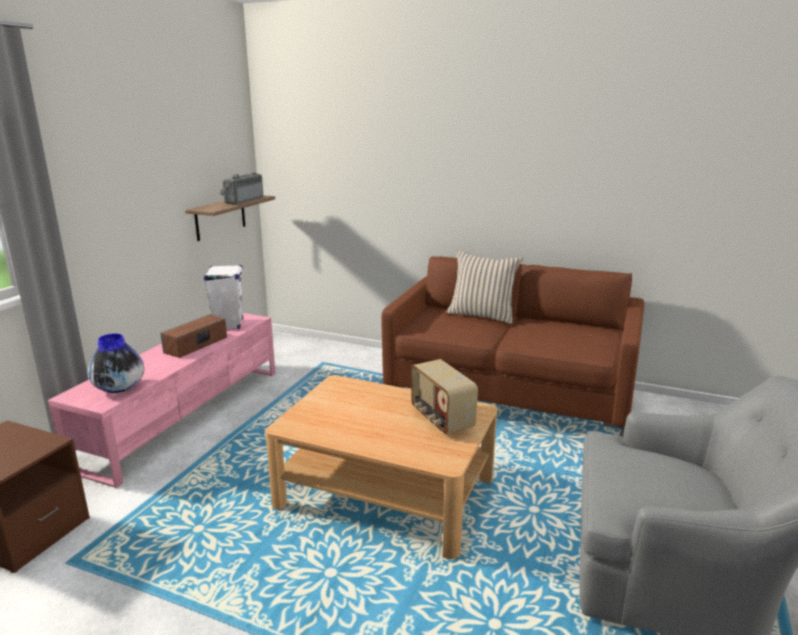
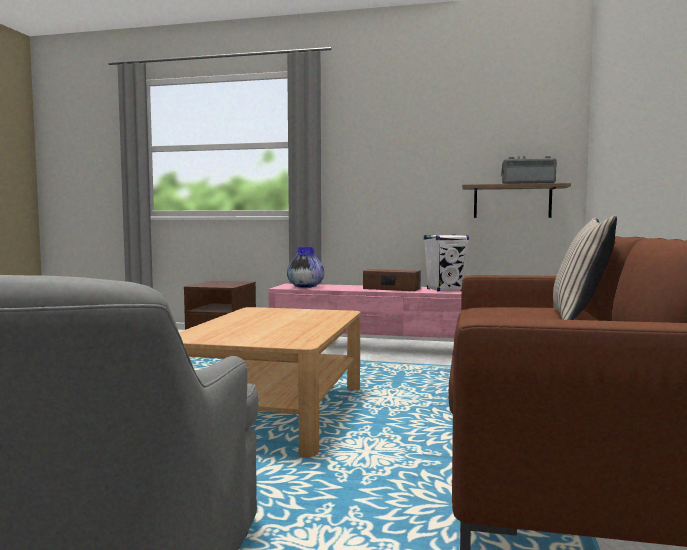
camera: 80 degrees right, 15 degrees down
(441, 419) = (273, 334): radio -> none

